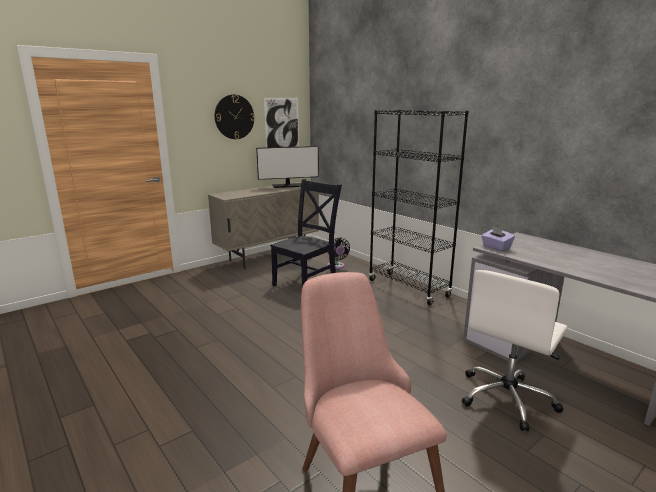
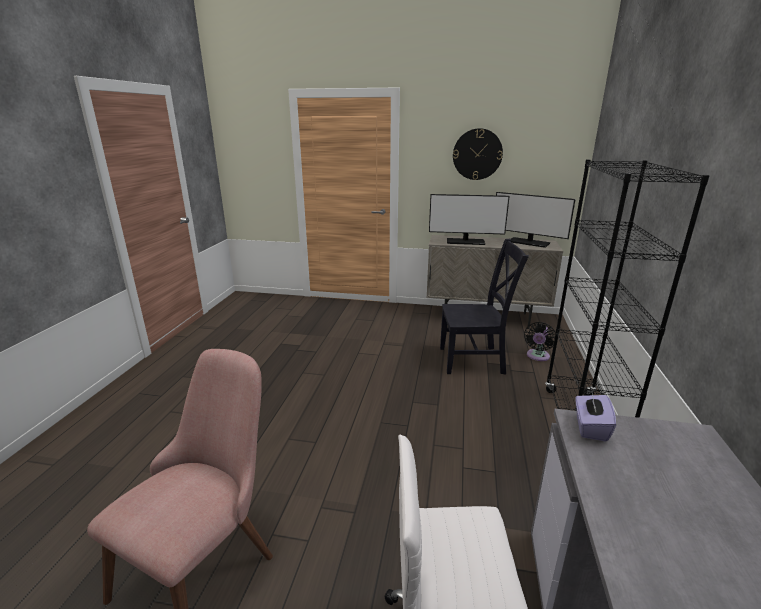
camera: 50 degrees right, 5 degrees up
(247, 193) = (465, 242): none -> monitor
(282, 125) = (543, 167): picture -> none

